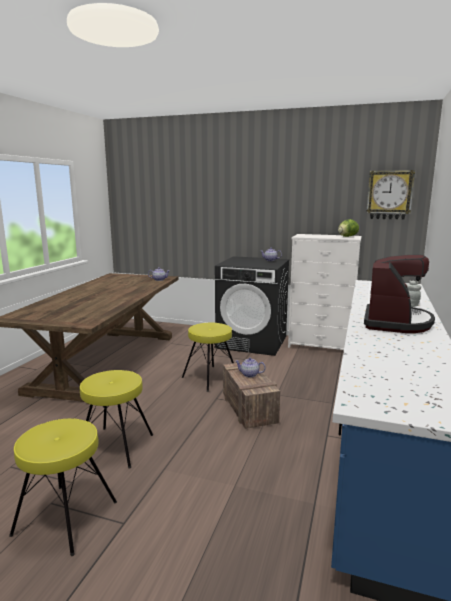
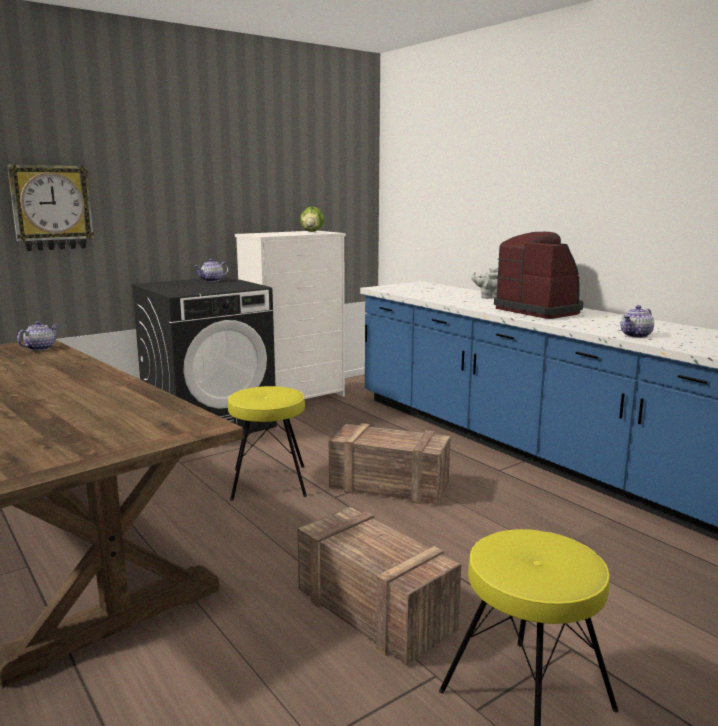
camera: 55 degrees left, 0 degrees up
(115, 446) = (372, 609): yellow stool -> crate
(249, 375) = (385, 436): teapot -> teapot (636, 335)
(389, 195) = (340, 172): wall clock -> wall clock (51, 208)

